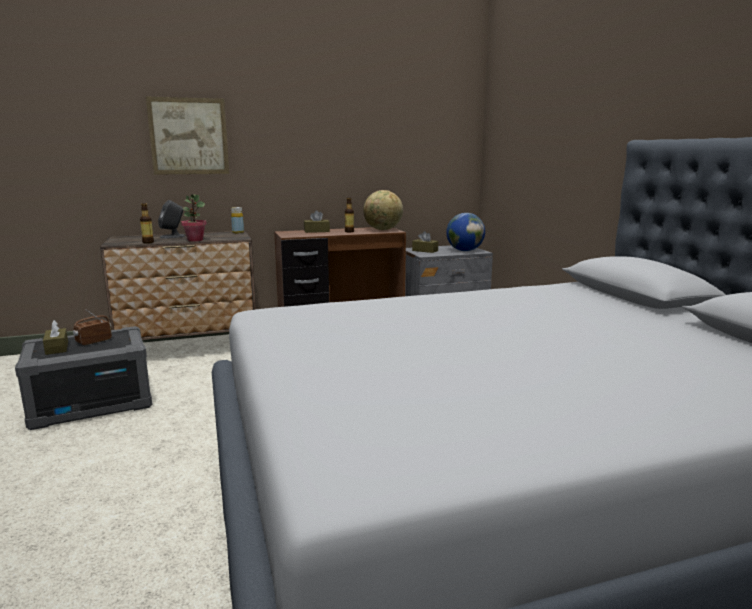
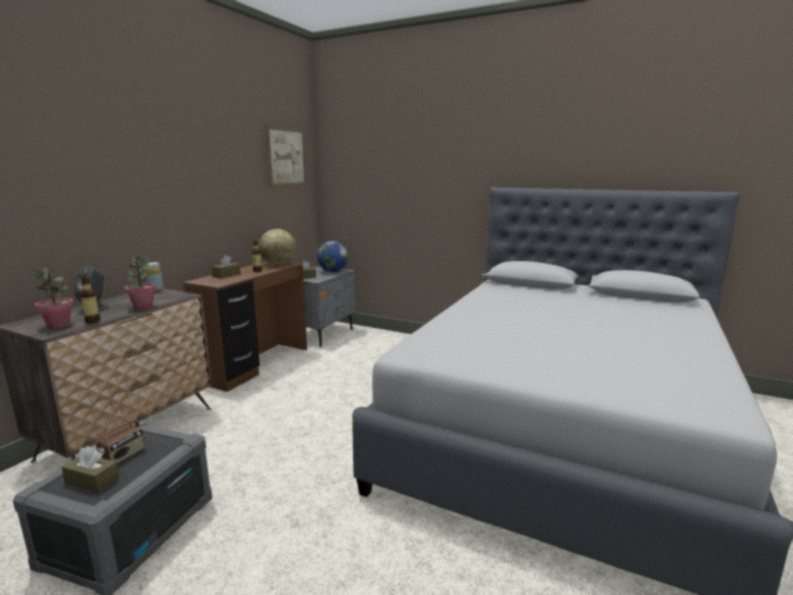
camera: 45 degrees left, 0 degrees up
(93, 341) = (123, 455): radio -> radio turned 150 degrees counterclockwise
(129, 241) = (59, 325): none -> potted plant
(189, 136) = (83, 187): picture -> picture (286, 157)

